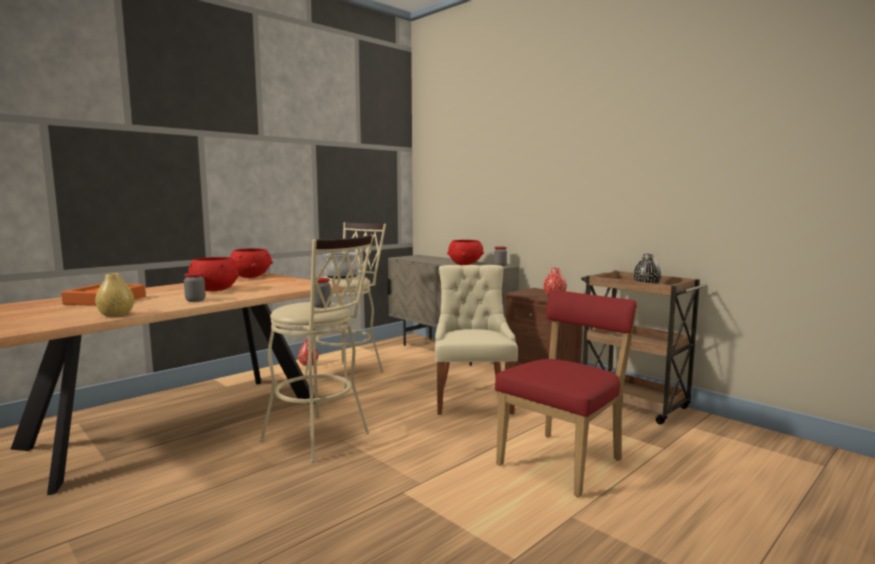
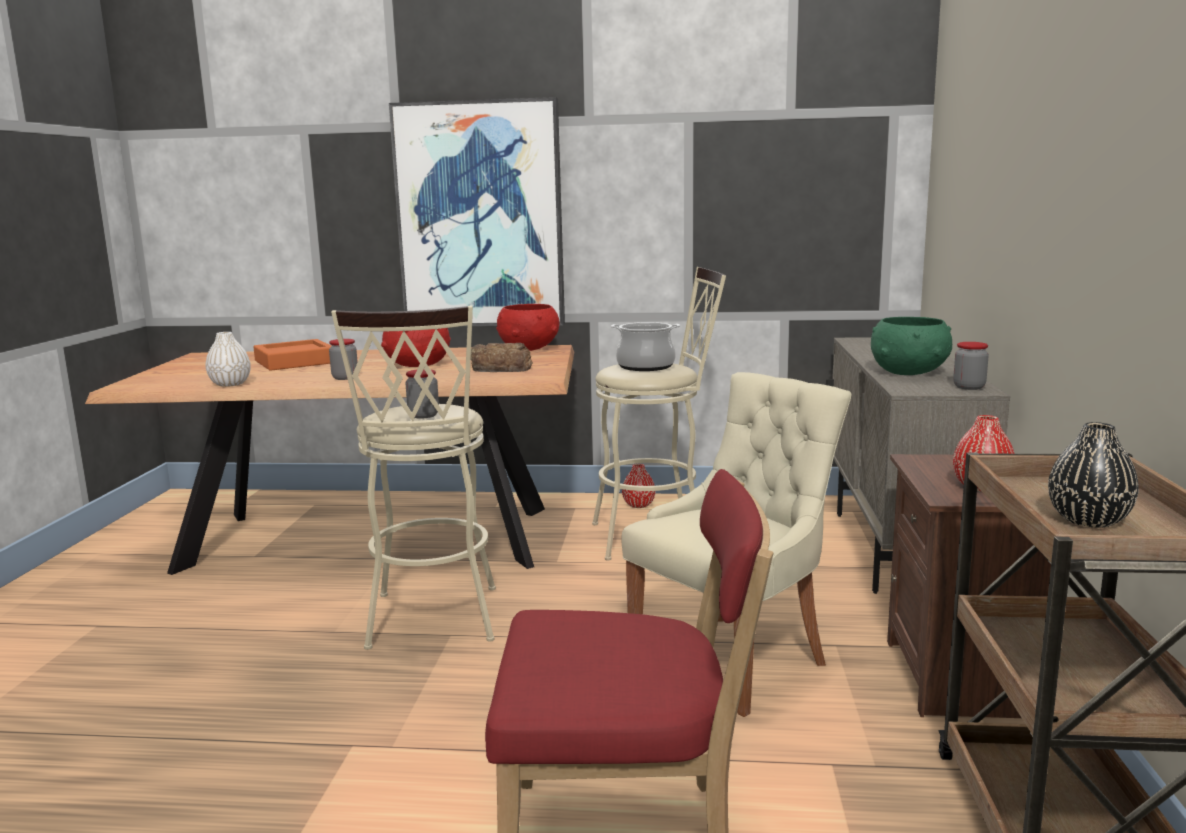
camera: 50 degrees right, 5 degrees up
(116, 315) = (230, 384): yellow vase -> white vase
(195, 193) = (480, 216): none -> picture
(276, 284) = (501, 367): none -> bread
(465, 264) = (909, 372): red bowl -> green bowl

